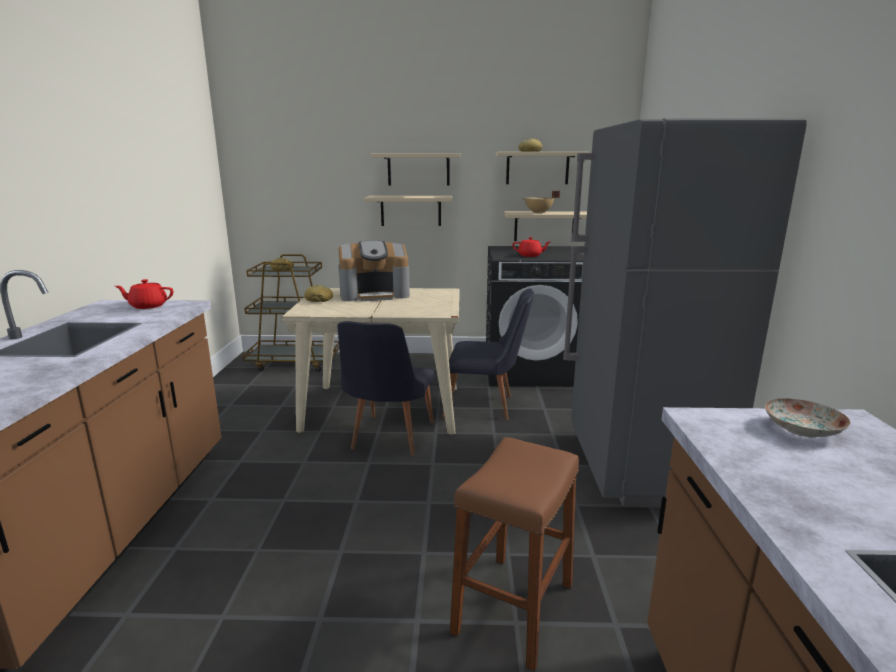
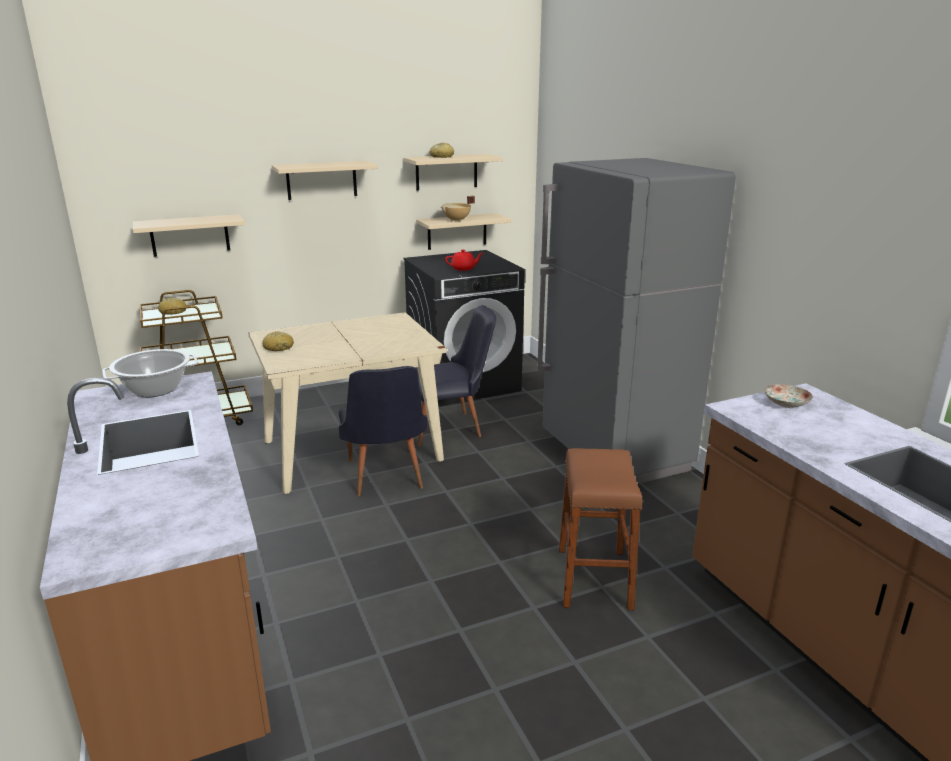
camera: 25 degrees left, 5 degrees up
(148, 306) = (155, 389): red teapot -> cooking pot
(375, 294) = (329, 332): coffee machine -> none
(411, 210) = (316, 226): beige shelf -> beige shelf (190, 235)

